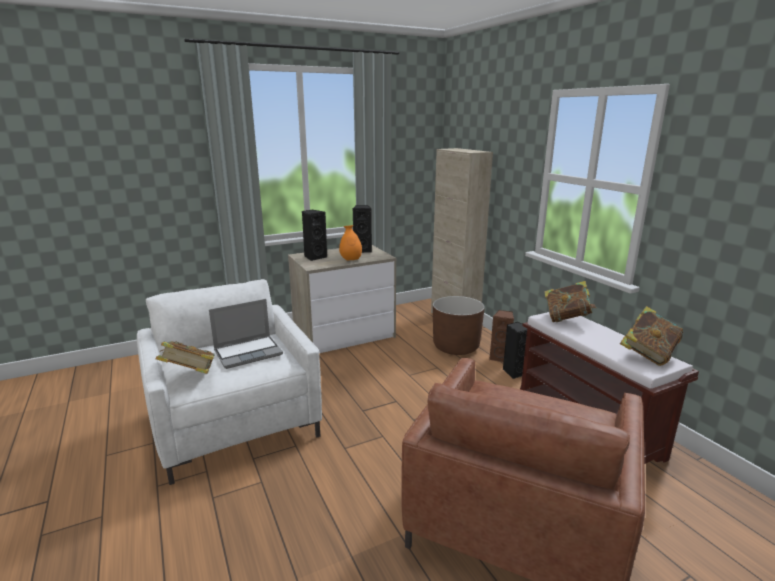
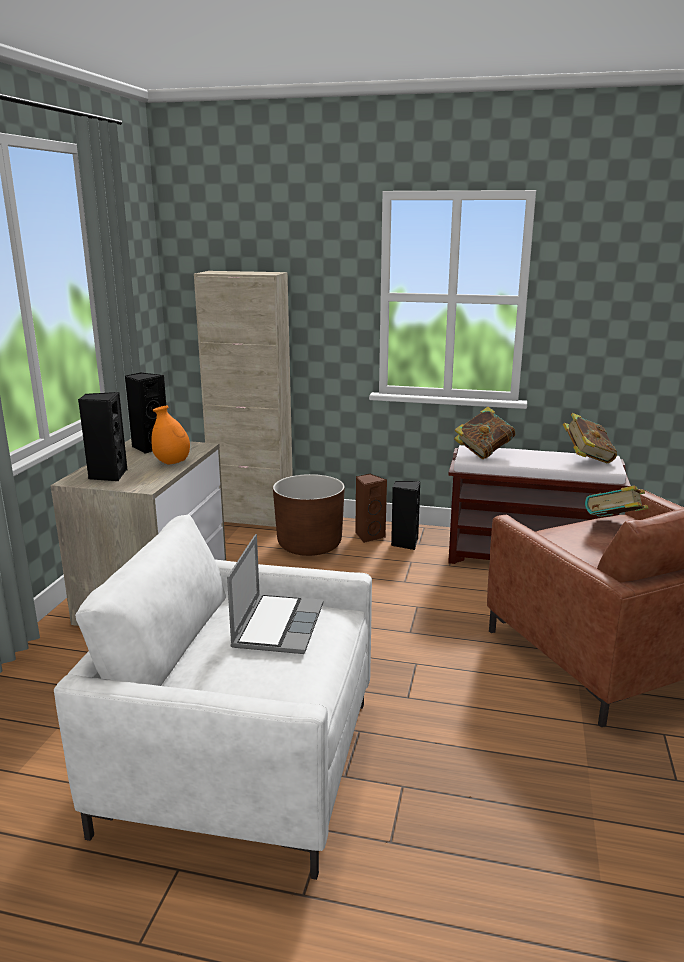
camera: 50 degrees left, 0 degrees up
(189, 375) = (281, 687): book -> book (613, 525)

